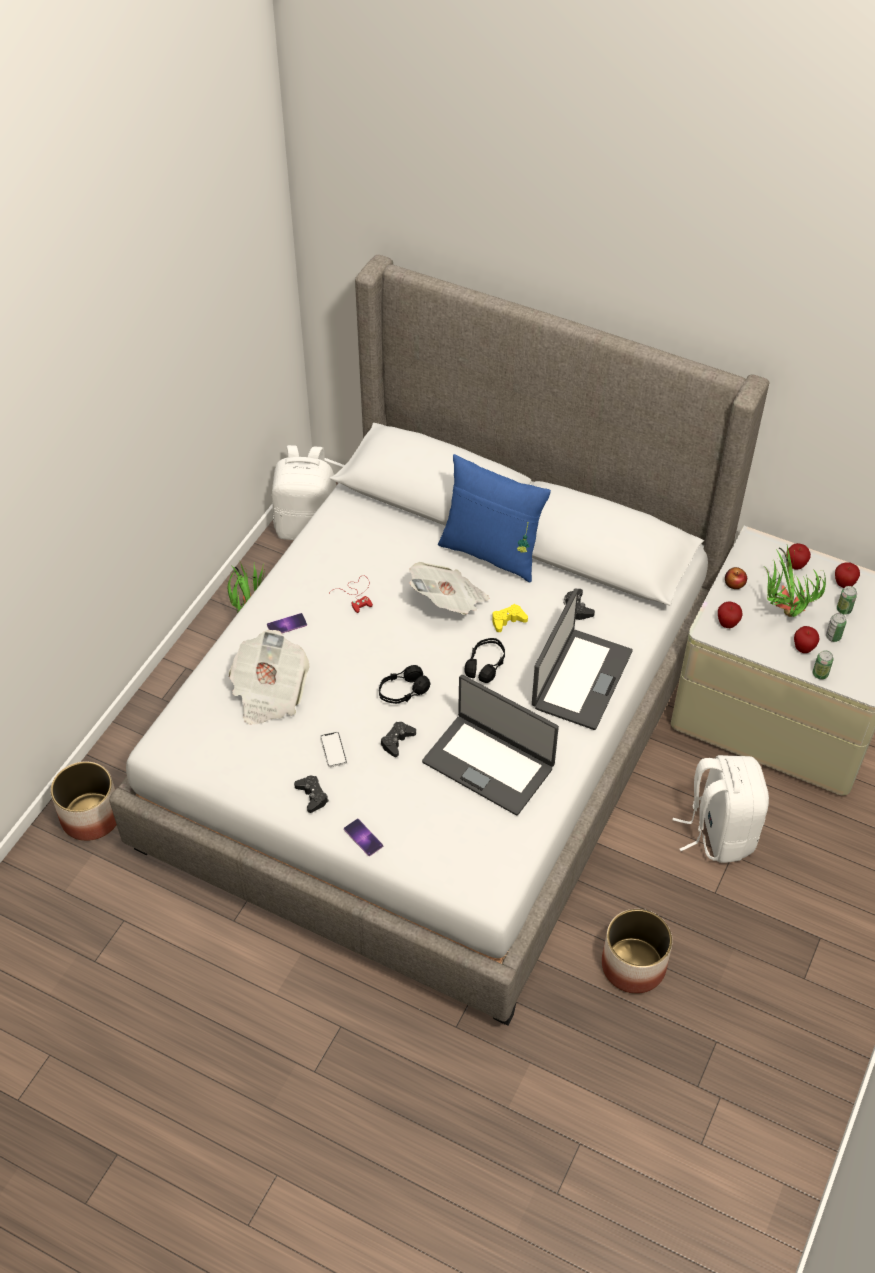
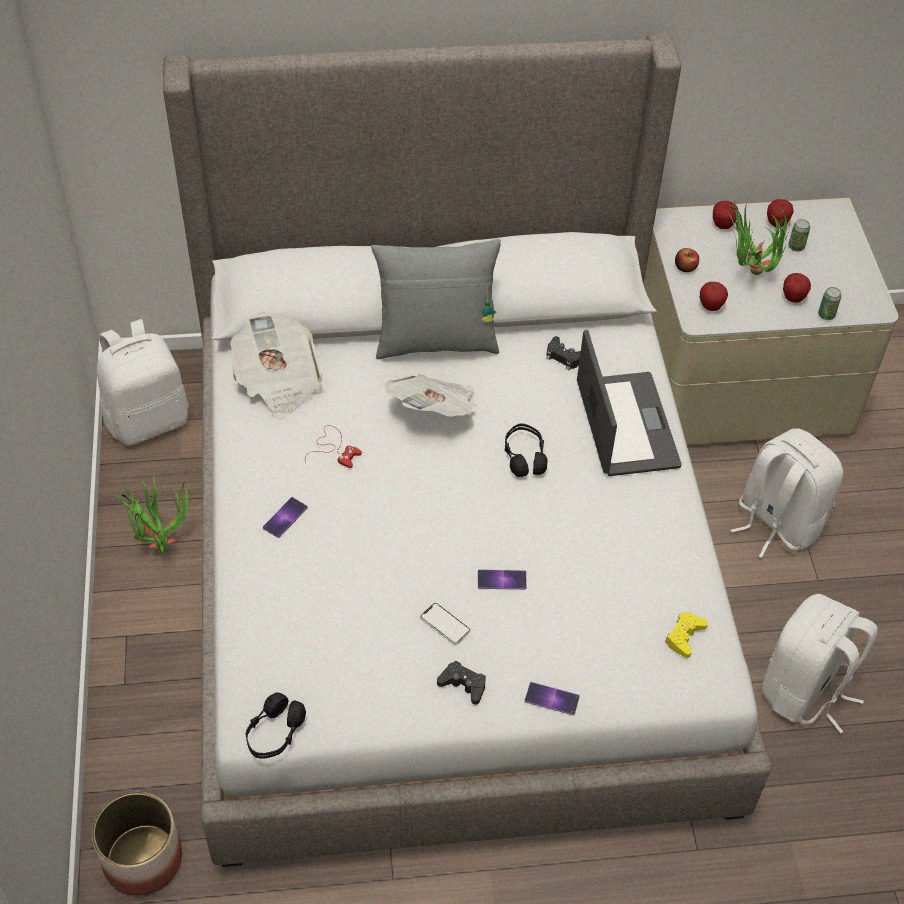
camera: 35 degrees left, 0 degrees up
(269, 692) = (328, 599): newspaper -> newspaper (278, 382)
(397, 741) = (502, 580): black game controller -> phone
(403, 692) = (466, 526): black headphones -> black headphones (274, 733)
(489, 763) = (610, 553): laptop -> none
(490, 553) = (436, 343): blue pillow -> grey pillow
(508, 621) = (508, 402): yellow game controller -> yellow game controller (684, 637)
(633, 966) = (805, 690): planter -> white backpack
(833, 636) = (808, 275): can -> none

